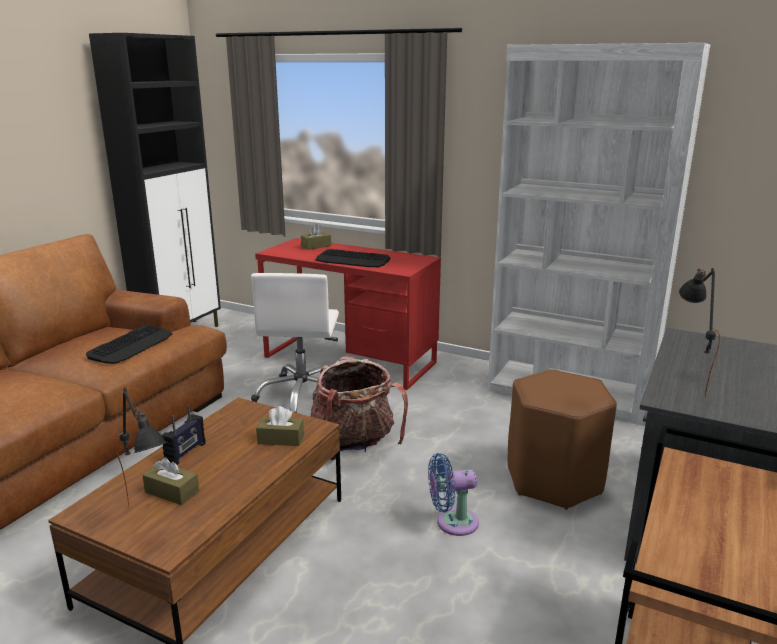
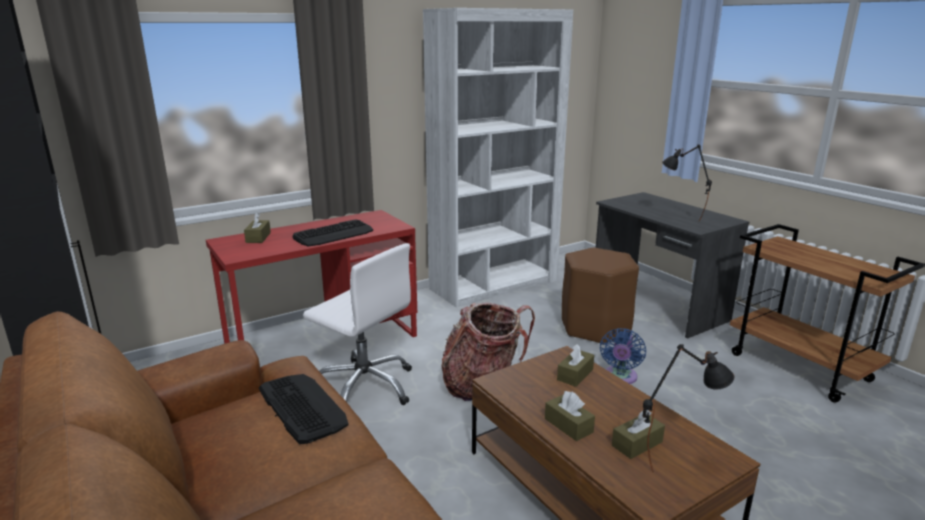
camera: 60 degrees left, 0 degrees up
(186, 453) = (568, 425): radio -> brown tissue box

